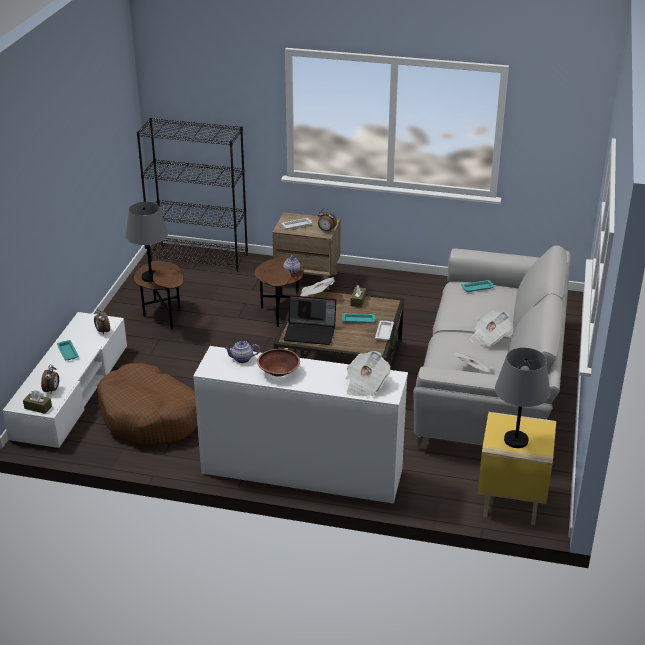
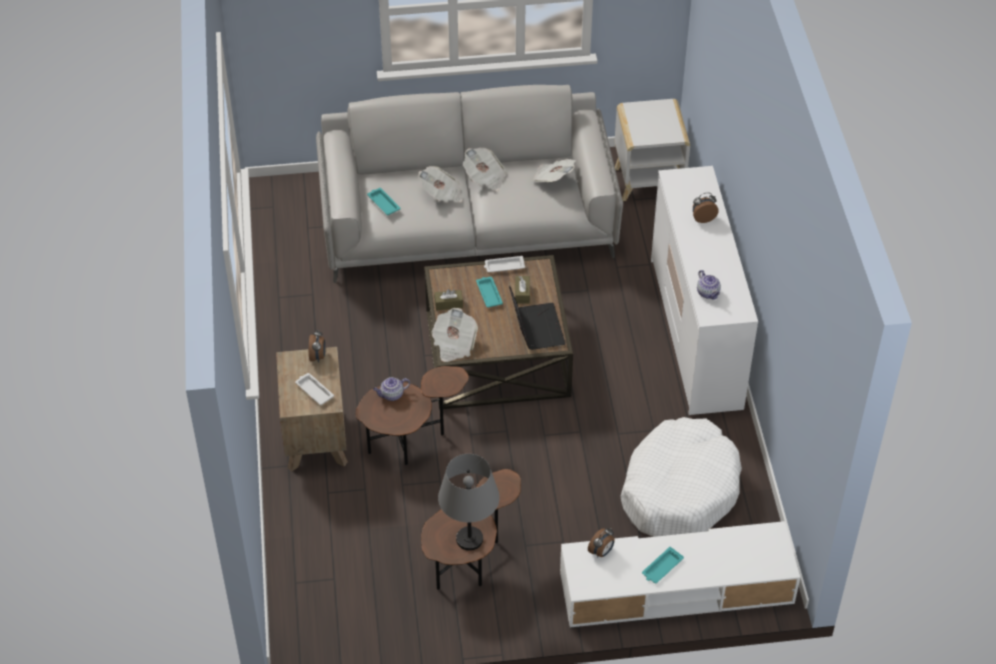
camera: 110 degrees left, 15 degrees up
(38, 407) = (776, 544): brown tissue box -> brown tissue box (522, 293)
(52, 390) = (740, 546): alarm clock -> alarm clock (703, 218)
(151, 417) = (679, 489): brown dog bed -> white dog bed
(199, 258) = (300, 582): black bookcase -> none
(278, 371) = (712, 259): brown bowl -> none
(365, 385) = (696, 193): newspaper -> newspaper (442, 194)
(511, 499) = (649, 181): yellow side table -> white side table
(516, 440) = (664, 122): grey table lamp -> none

